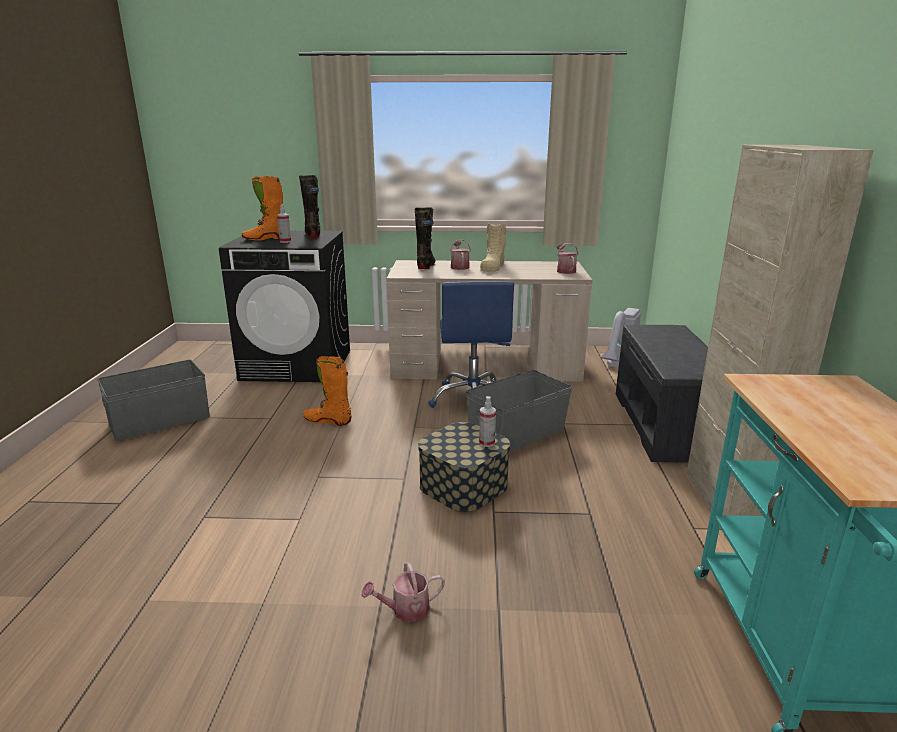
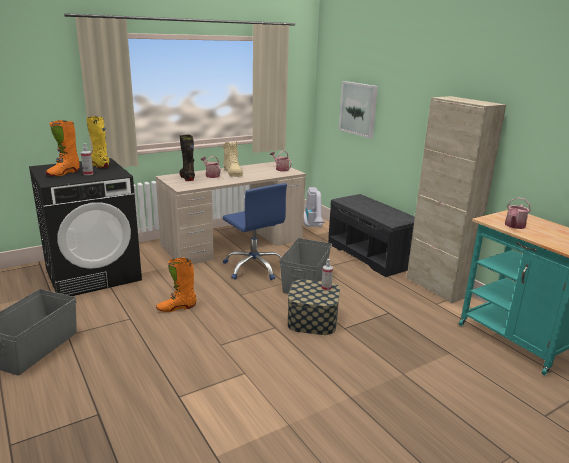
camera: 35 degrees left, 0 degrees up
(313, 235) = (97, 165): black boot -> yellow boot
(405, 610) = (364, 393): watering can -> watering can (514, 226)
(699, 183) = (358, 109): none -> picture

